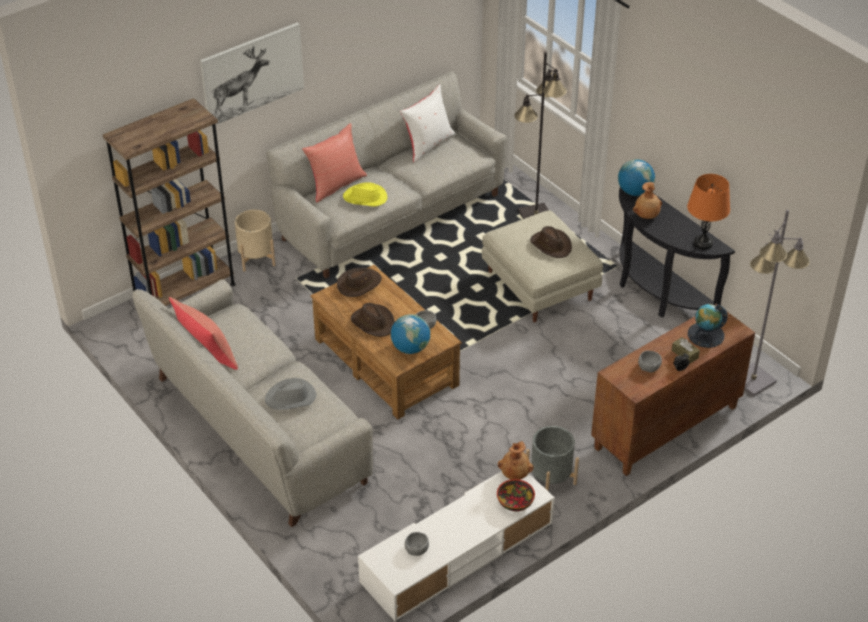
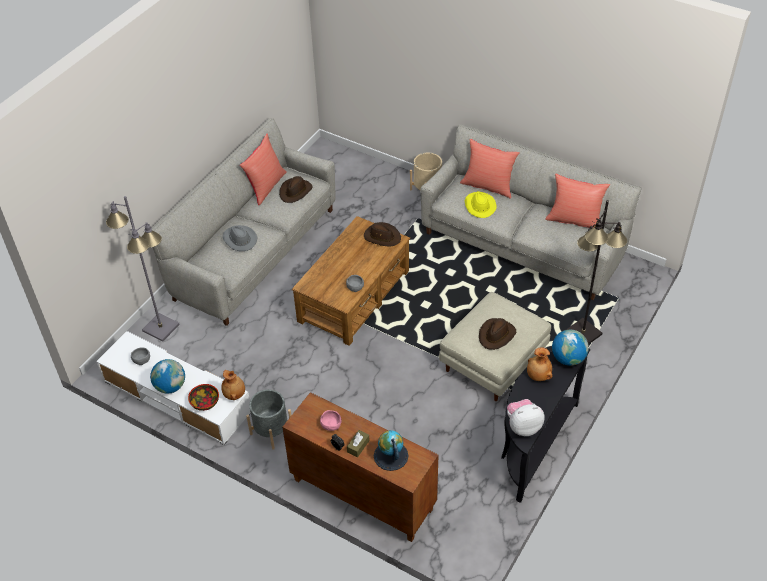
camera: 70 degrees right, 5 degrees up
(185, 292) = (371, 170): brown bookcase -> none
(252, 74) = (460, 58): picture -> none
(373, 322) = (343, 258): brown hat -> brown hat (295, 191)
(410, 348) = (325, 287): globe -> globe (170, 386)
(428, 145) = (574, 220): white pillow -> red pillow
(649, 366) = (331, 425): grey bowl -> pink bowl
(703, 243) = (523, 426): orange table lamp -> plush toy
(752, 380) = (453, 547): grey floor lamp -> grey floor lamp (161, 327)

